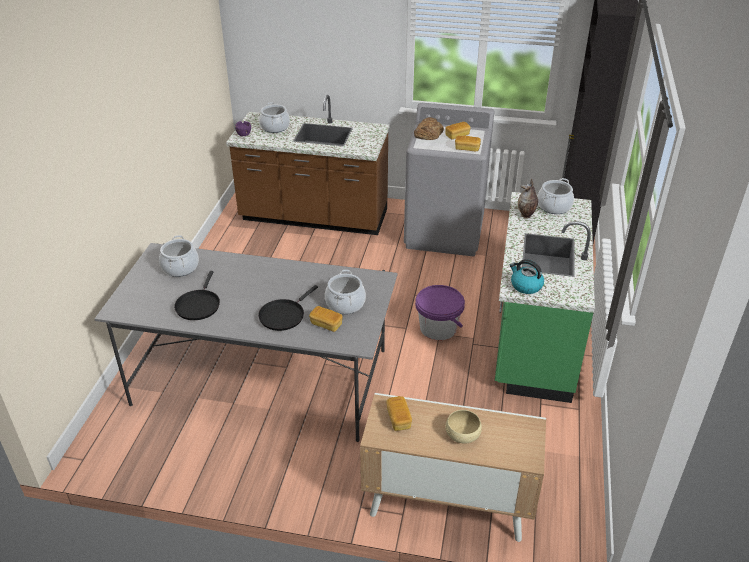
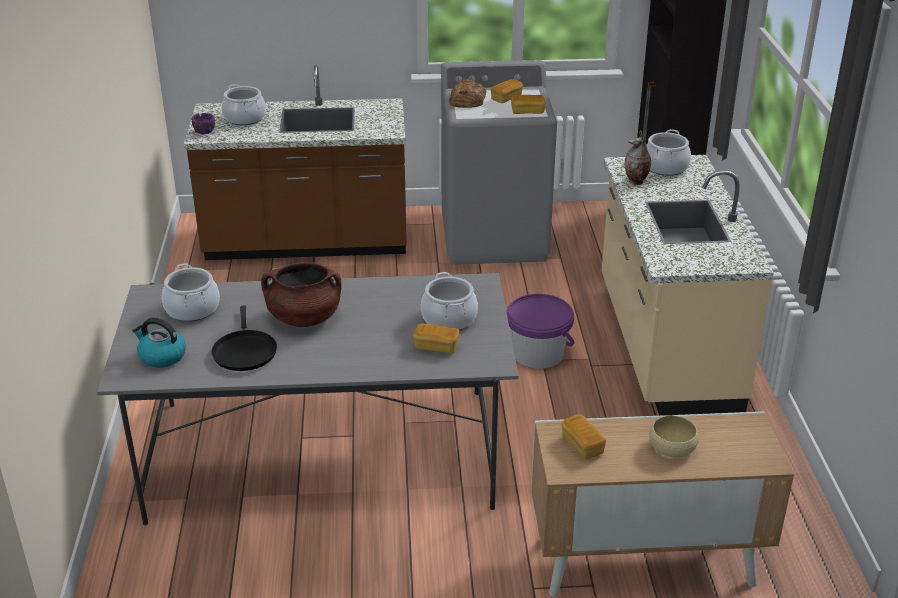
camera: 15 degrees left, 5 degrees down
(248, 286) = (304, 318): none -> brown cooking pot
(283, 315) = (372, 345): black frying pan -> none
(525, 286) = (678, 260): kettle -> kettle (161, 356)
(533, 337) = (664, 345): green counter -> beige counter

